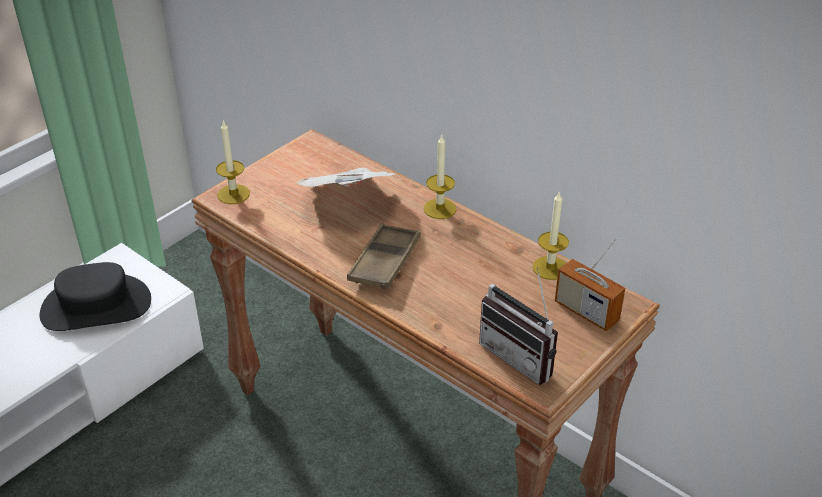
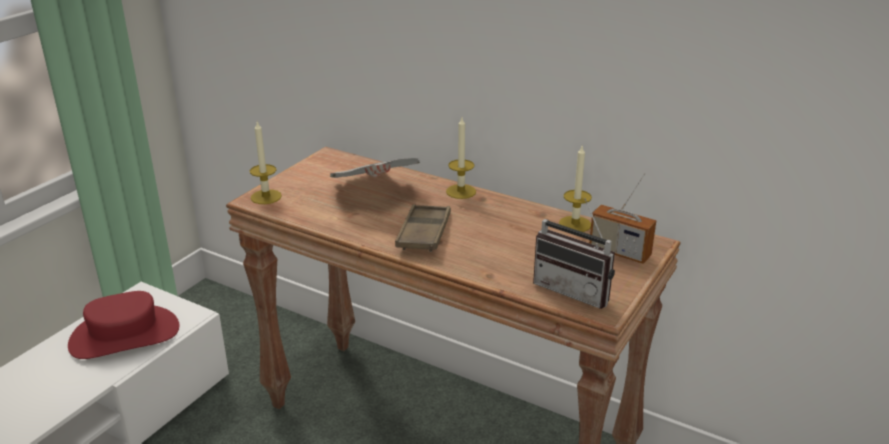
camera: 10 degrees left, 10 degrees down
(96, 306) = (125, 335): black hat -> red hat

